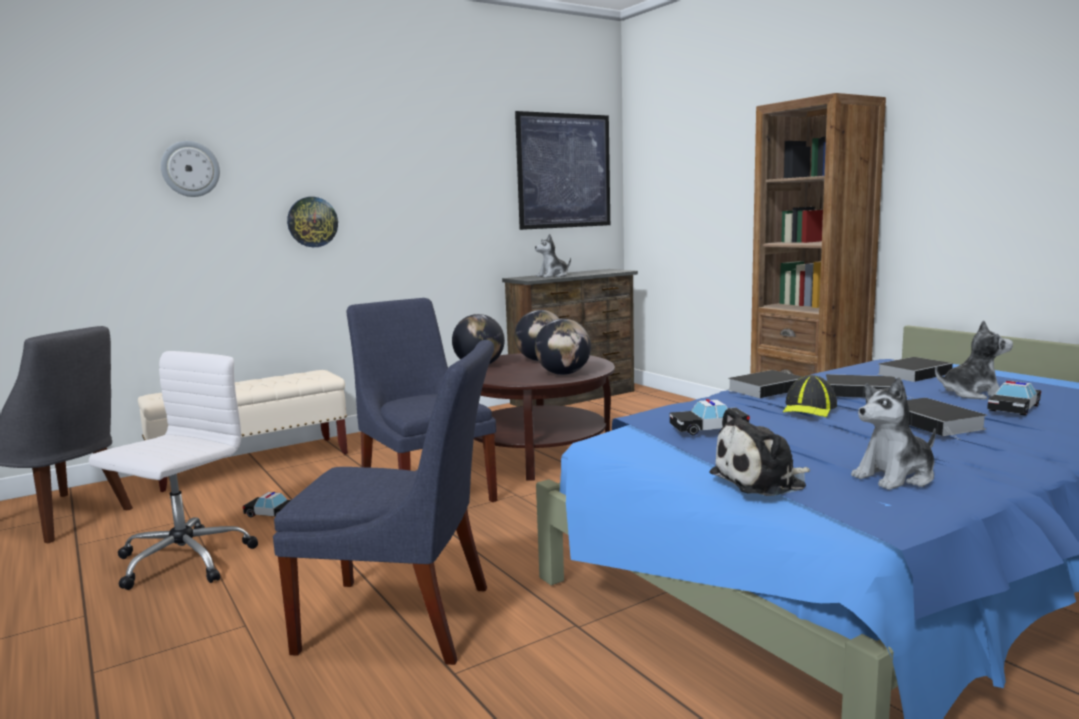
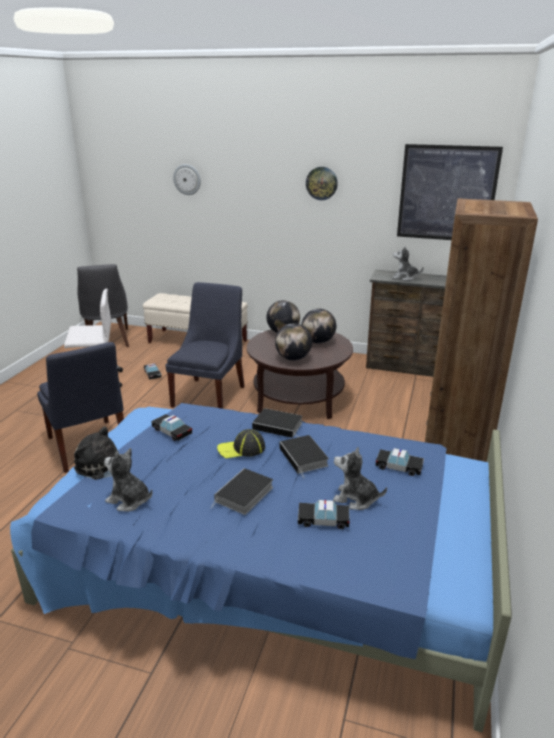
camera: 50 degrees right, 15 degrees up
(312, 222) = (249, 215): wall clock -> wall clock (321, 183)
(914, 373) = (399, 467): book -> toy car
(972, 394) = (355, 499): plush toy -> plush toy turned 150 degrees clockwise

